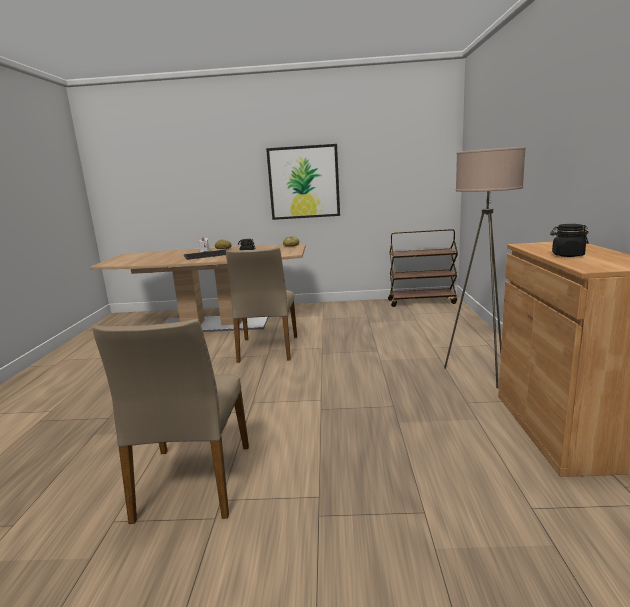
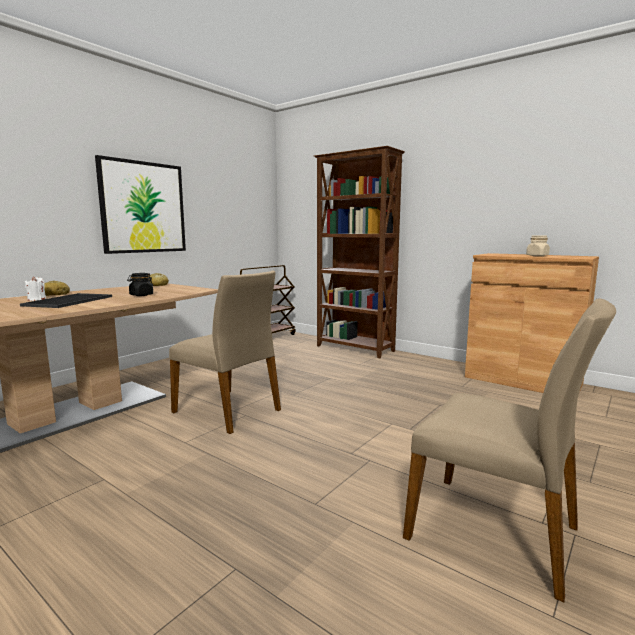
camera: 55 degrees left, 5 degrees down
(471, 332) = (355, 349): none -> brown bookcase
(480, 372) = (423, 368): beige floor lamp -> none
(567, 255) = (537, 256): black jar -> beige jar

